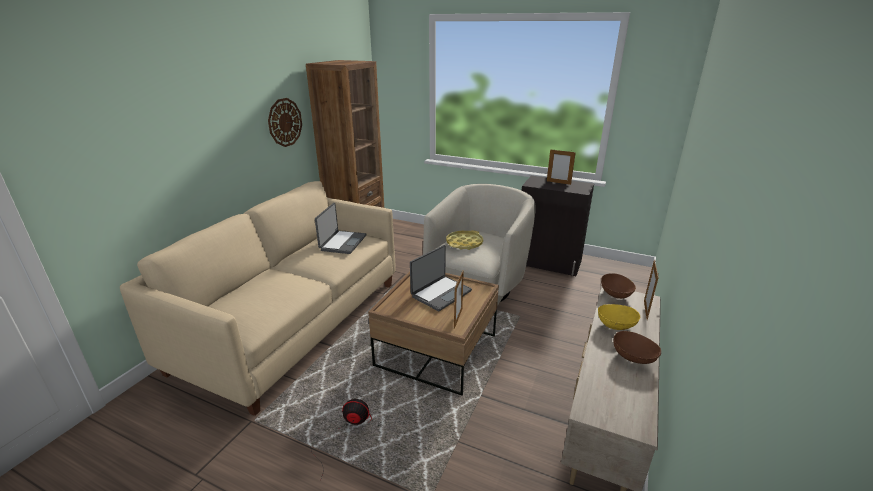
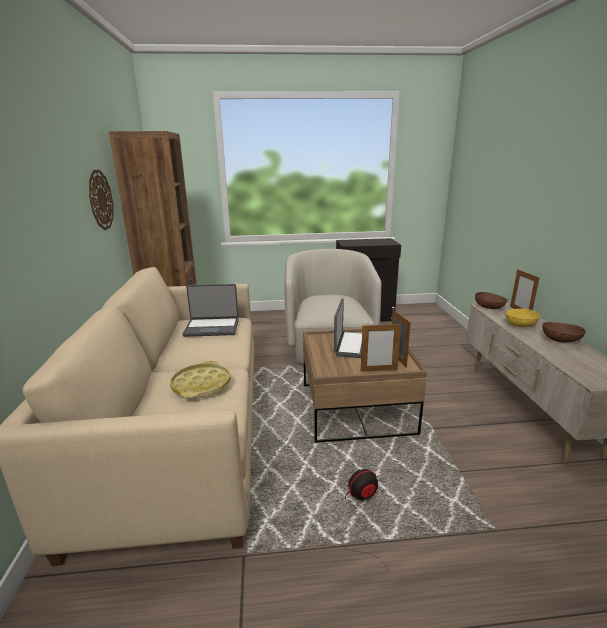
camera: 30 degrees left, 5 degrees down
(342, 243) = (212, 327): laptop -> laptop turned 105 degrees clockwise
(464, 243) = (324, 304): yellow tray -> yellow tray (201, 385)
(558, 182) = (365, 241): picture frame -> picture frame (378, 370)

